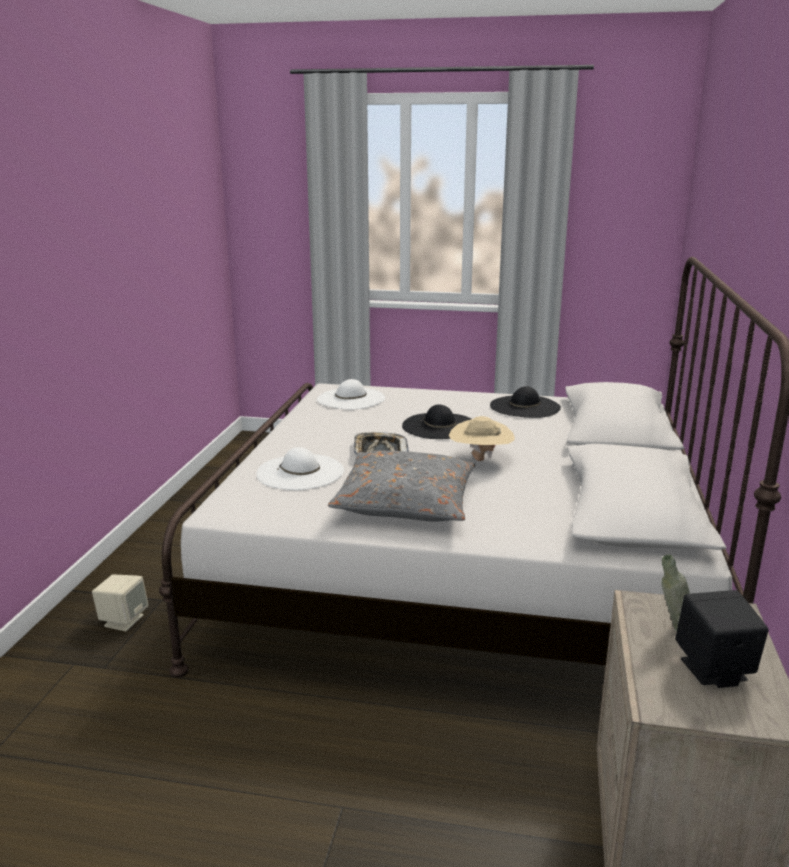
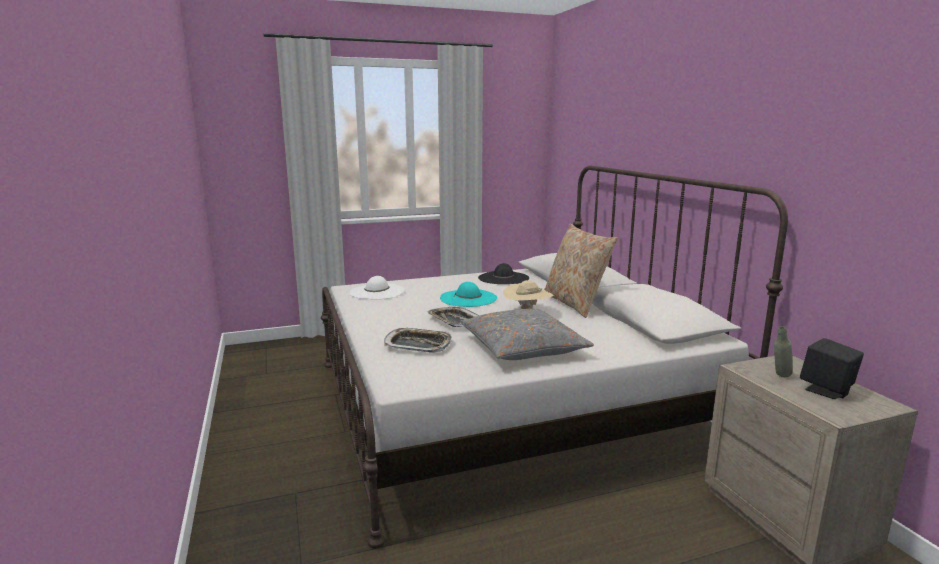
camera: 30 degrees left, 5 degrees down
(123, 620) = (277, 521): beige speaker -> none
(300, 472) = (418, 345): white hat -> tray
(440, 426) = (468, 298): black hat -> turquoise hat
(562, 461) = (575, 304): none -> beige pillow

